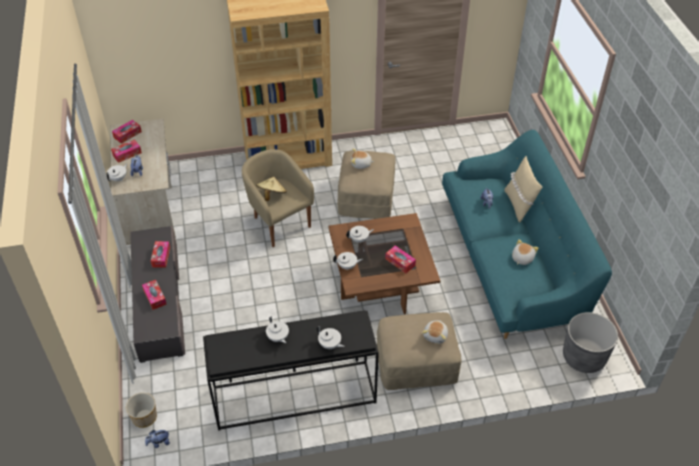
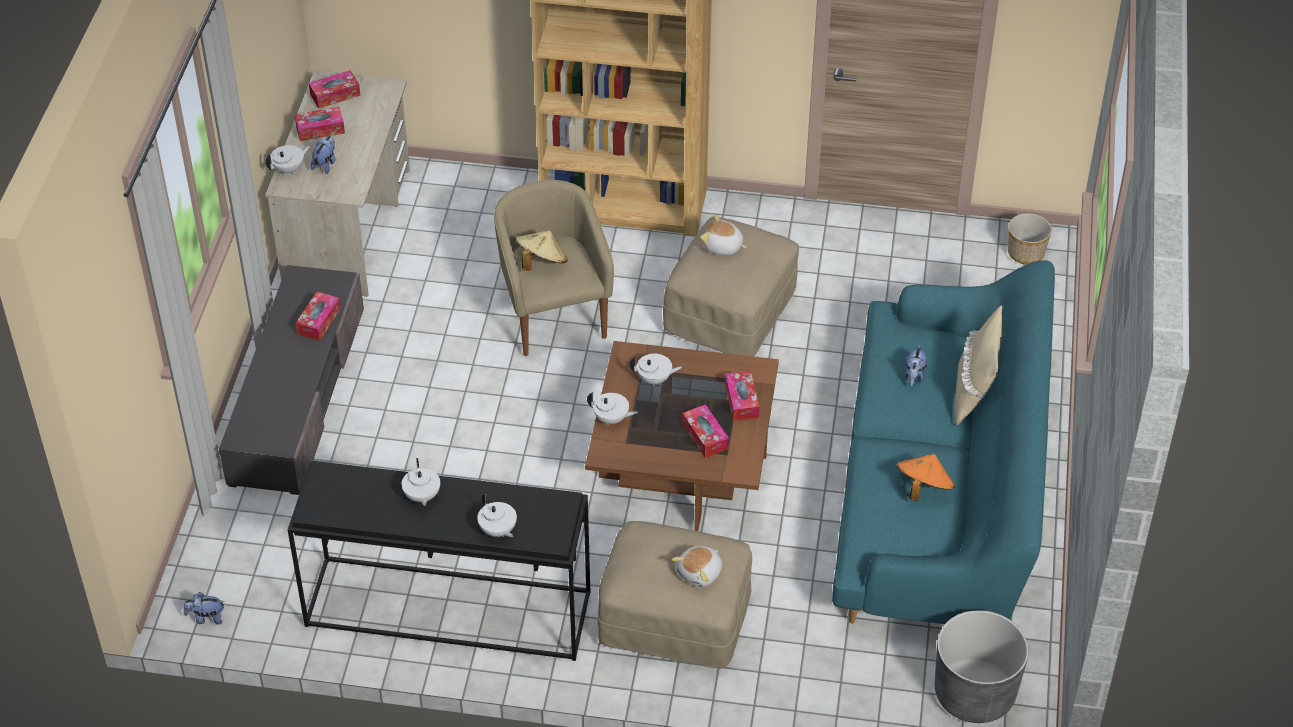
camera: 20 degrees right, 0 degrees up
(144, 417) = (199, 573): planter -> planter (1025, 253)
(155, 297) = (281, 385): tissue box -> tissue box (741, 401)
(522, 258) = (923, 488): plush toy -> orange hat

